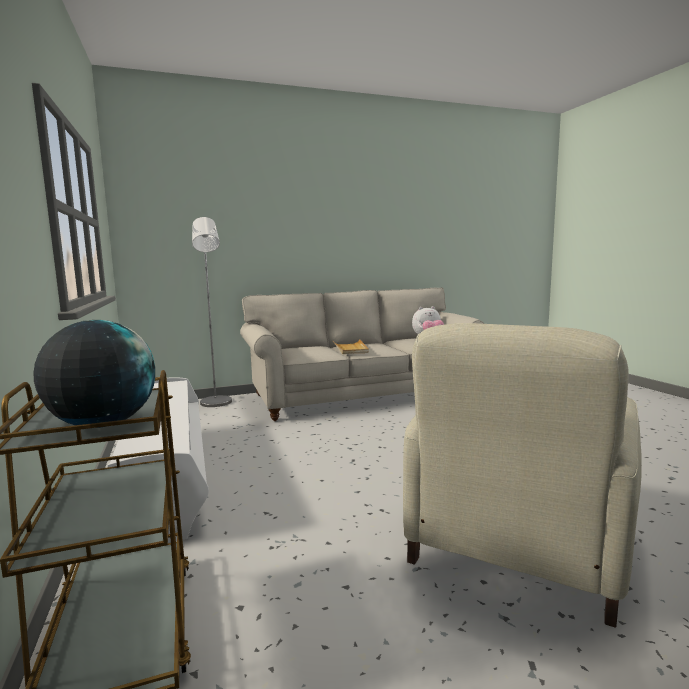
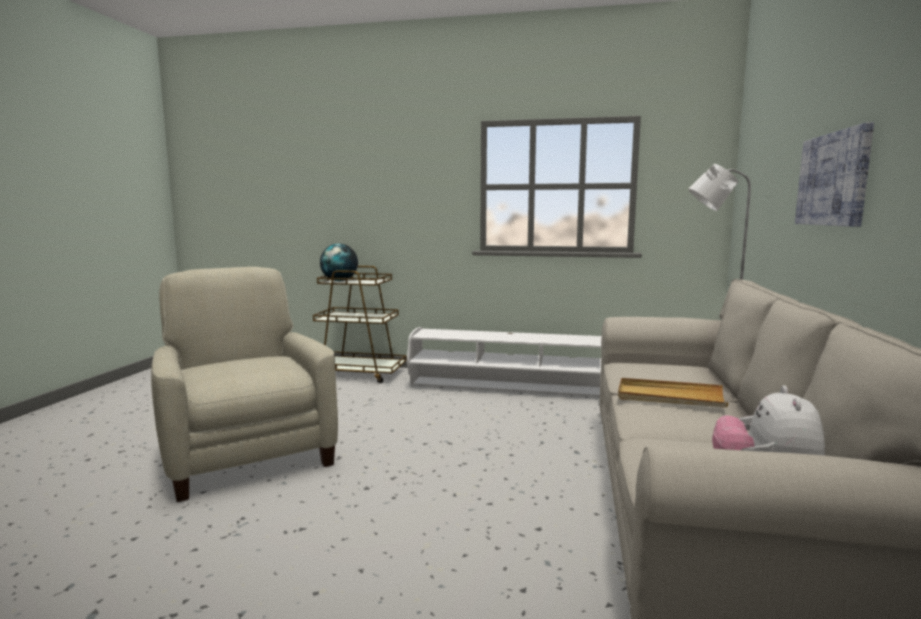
camera: 120 degrees right, 0 degrees up
(297, 237) = (833, 179): none -> picture

